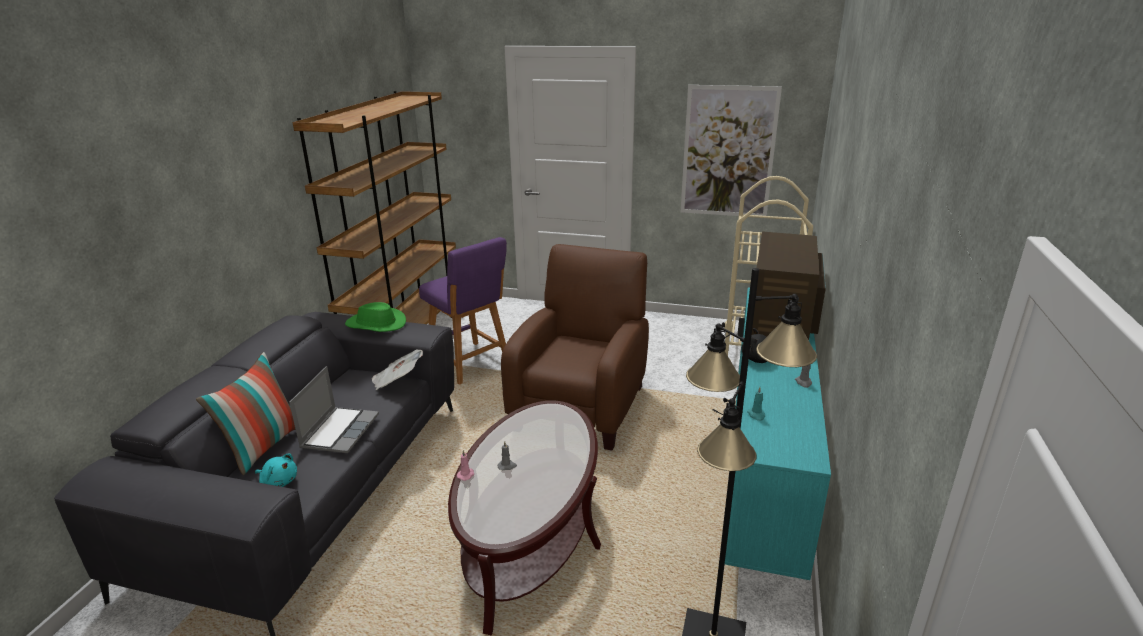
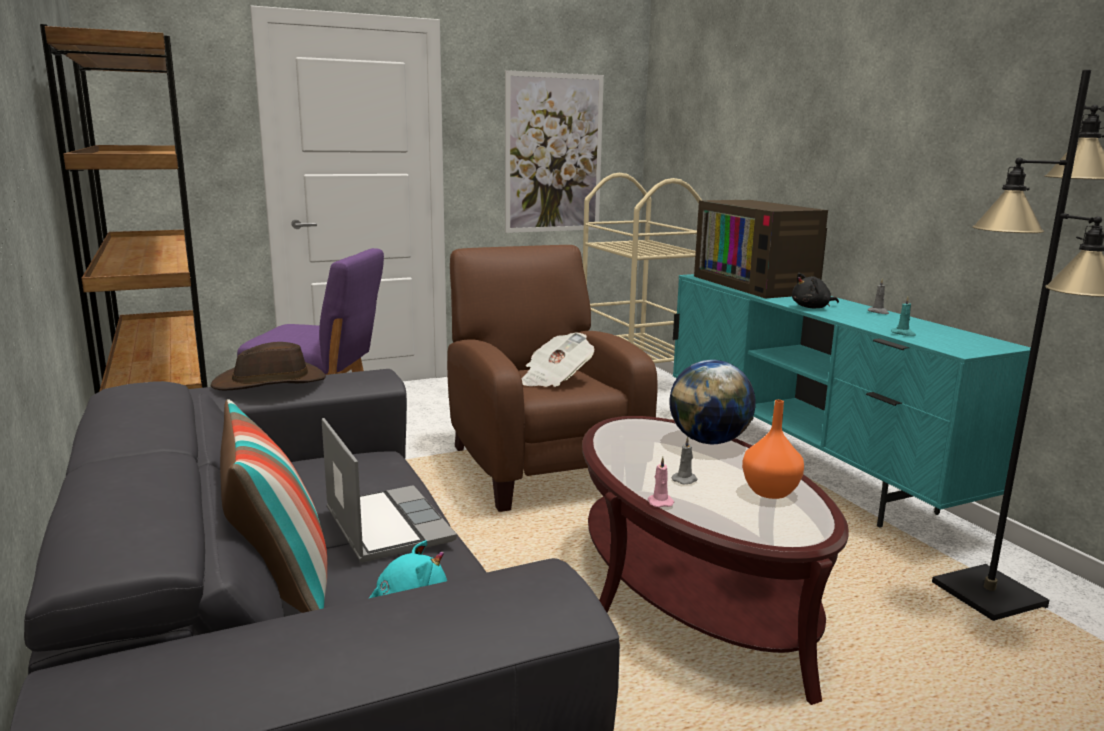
camera: 40 degrees left, 10 degrees down
(376, 324) = (271, 383): green hat -> brown hat
(397, 381) = (367, 455): newspaper -> newspaper (555, 379)
(534, 498) = (771, 492): none -> orange vase
(574, 443) = (709, 441): none -> globe

